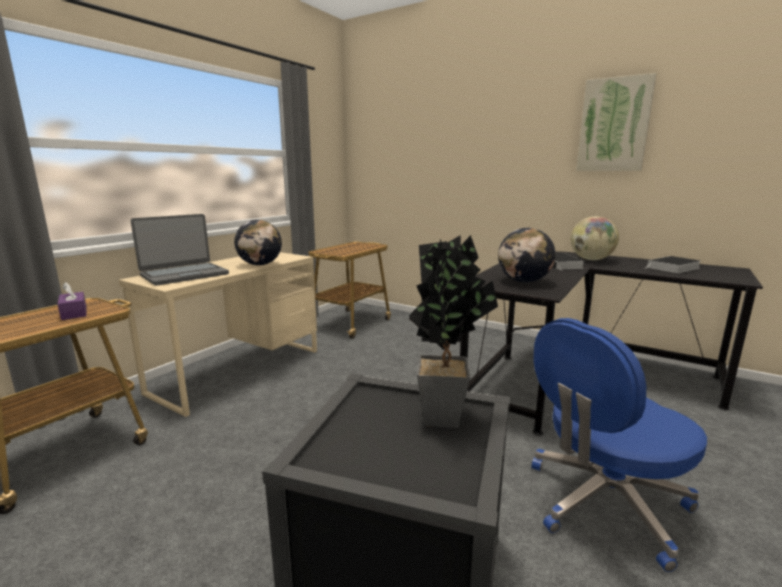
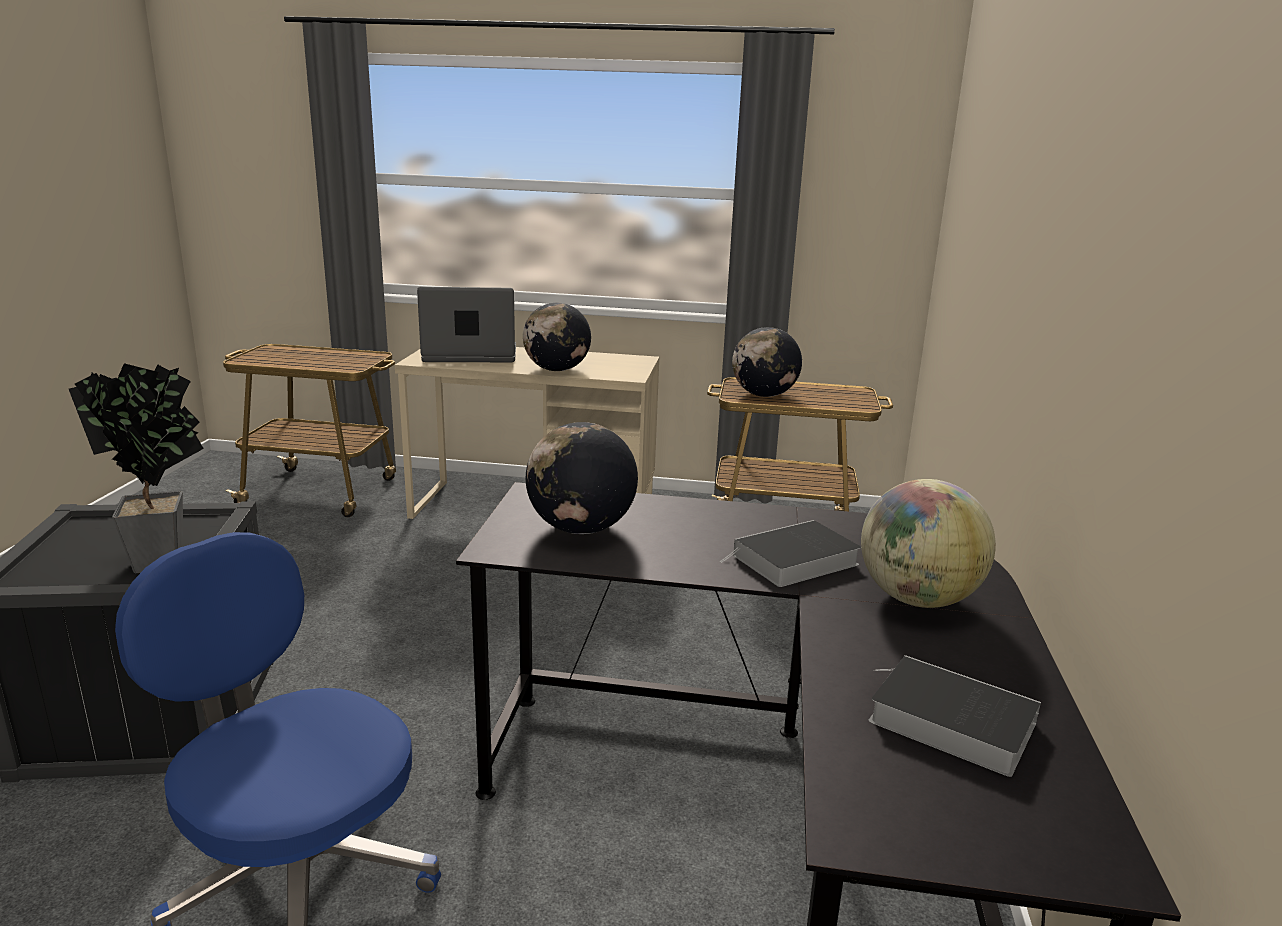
camera: 65 degrees right, 5 degrees up
(74, 313) = (340, 361): purple tissue box -> none
(184, 275) = (470, 355): laptop -> laptop turned 150 degrees clockwise
(343, 252) = (763, 395): none -> globe
(614, 125) = (1138, 218): picture -> none

